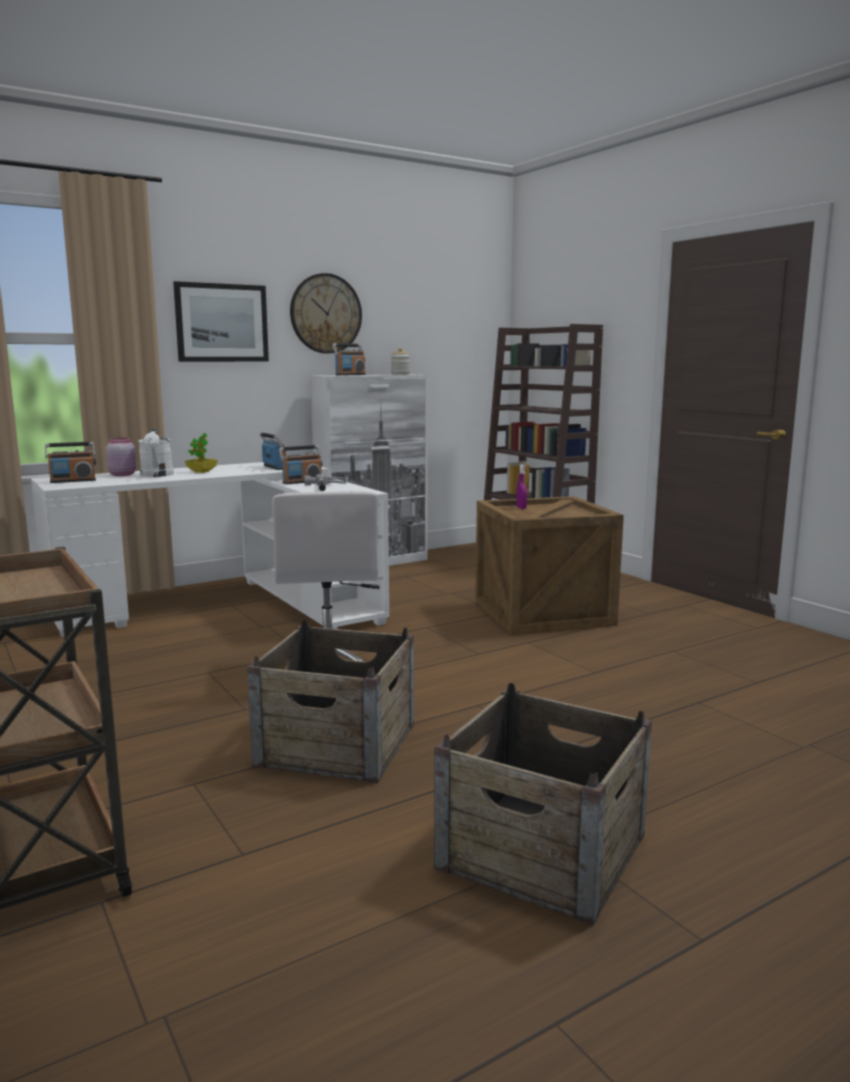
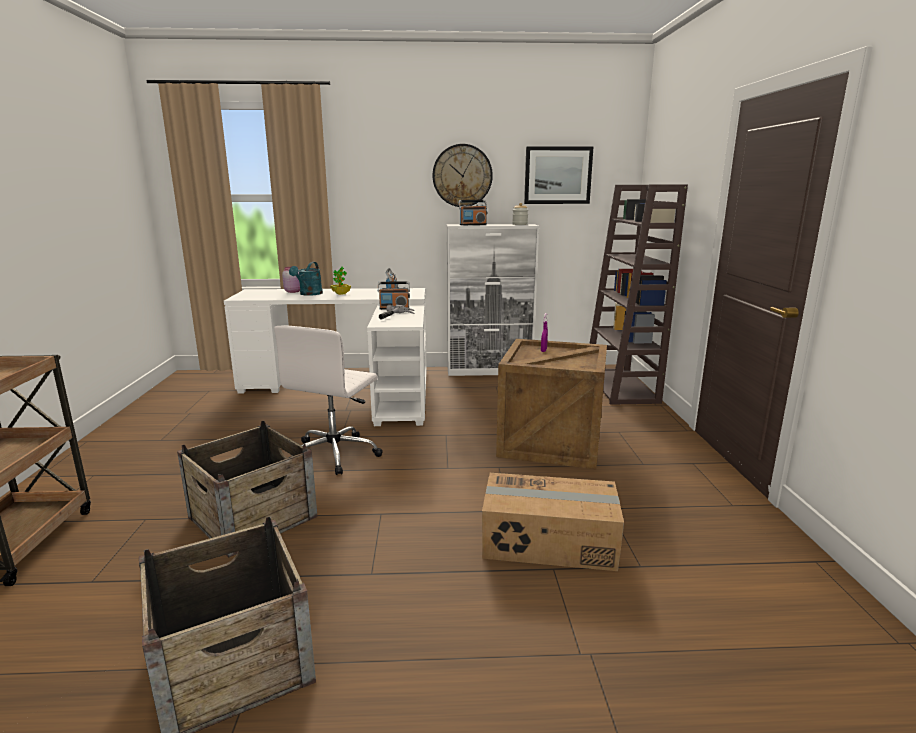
camera: 30 degrees right, 5 degrees up
(73, 481) = (256, 294): radio -> none
(157, 475) = (309, 294): white watering can -> turquoise watering can
(222, 323) = (379, 185): picture -> picture (557, 175)
(665, 685) = (549, 542): none -> cardboard box

